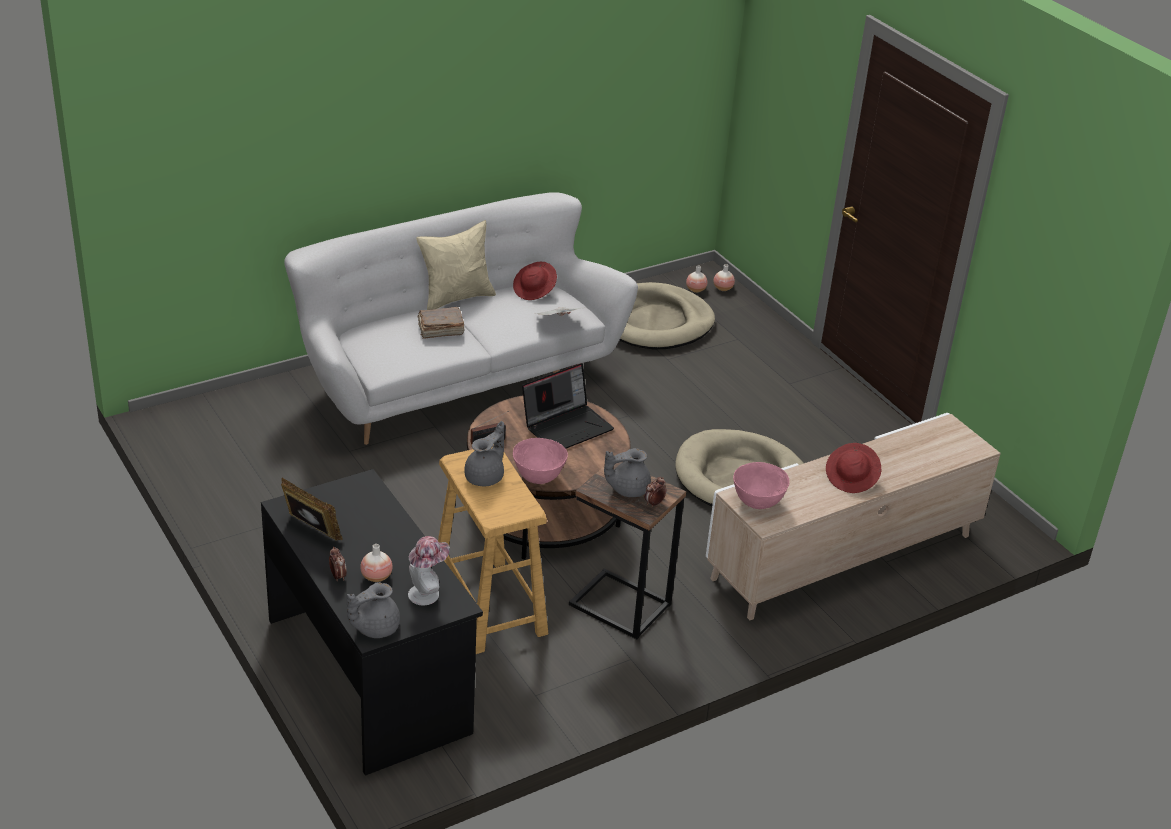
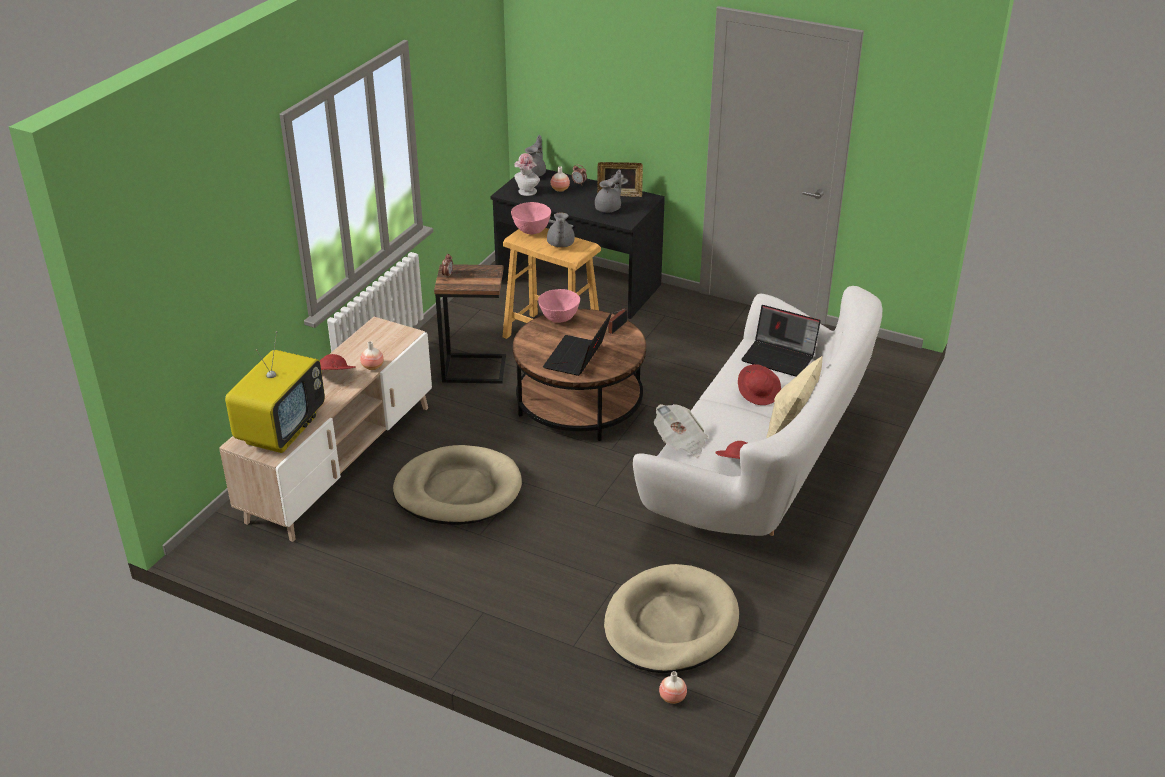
camera: 150 degrees right, 0 degrees up
(373, 349) = (780, 357): none -> laptop
(440, 330) = (758, 393): brown book -> red hat
(627, 489) = (472, 276): grey teapot -> grey teapot (609, 208)
(723, 288) = (647, 717): vase -> vase (372, 367)
(757, 502) = (392, 335): pink bowl -> pink bowl (532, 231)
(931, 445) = (281, 429): none -> television

